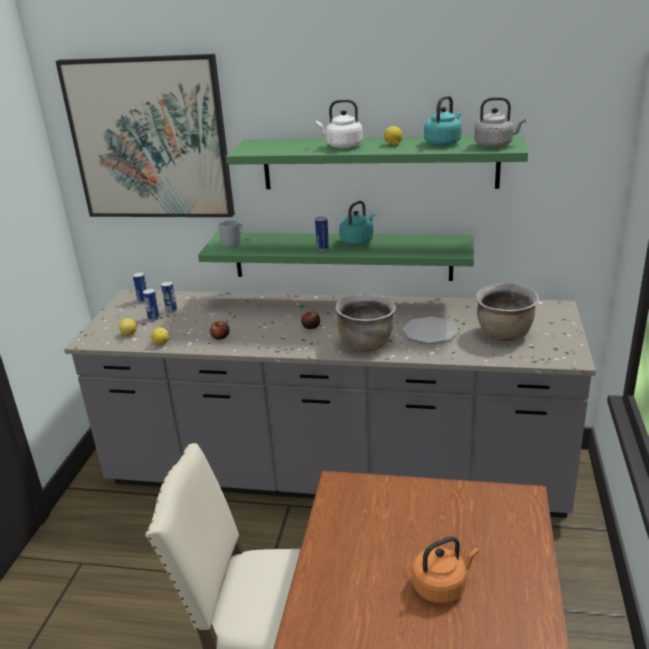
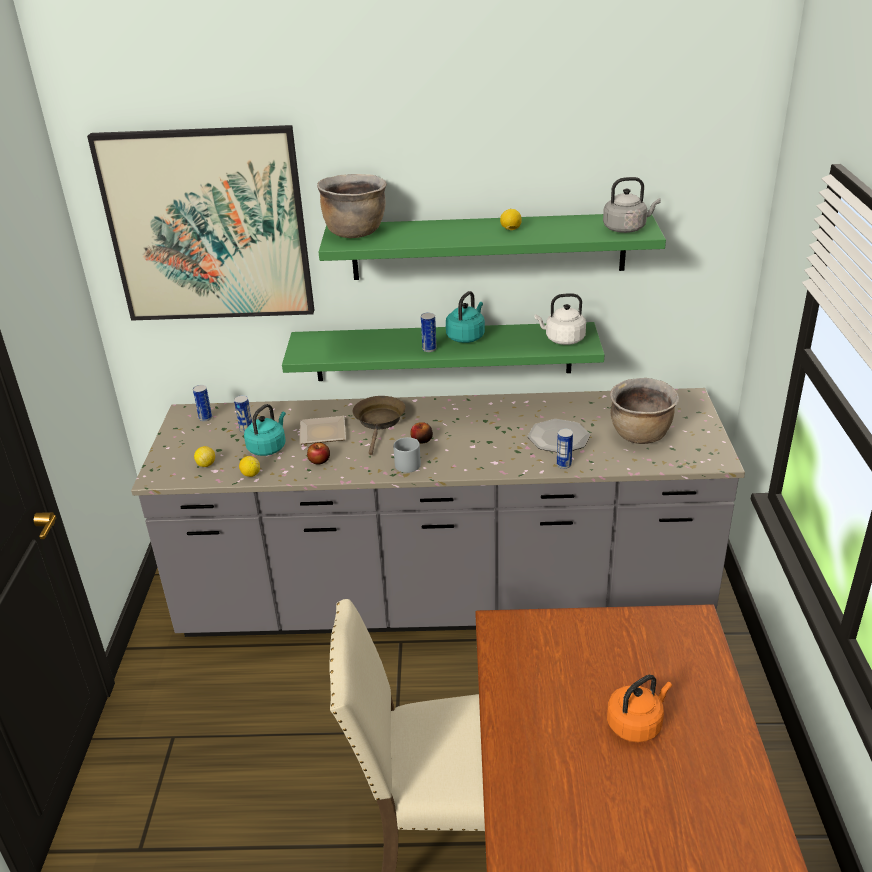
camera: 10 degrees left, 5 degrees up
(153, 318) = (228, 441): can -> can (563, 465)
(230, 316) = (321, 432): none -> plate
(233, 241) = (317, 343): grey mug -> grey mug (409, 462)
(281, 311) = (379, 422): none -> brown frying pan
(342, 146) = (452, 233): white kettle -> white kettle (562, 339)
(366, 344) = (492, 458): brown cooking pot -> brown cooking pot (355, 232)
(443, 143) = (567, 226): turquoise kettle -> turquoise kettle (268, 447)

